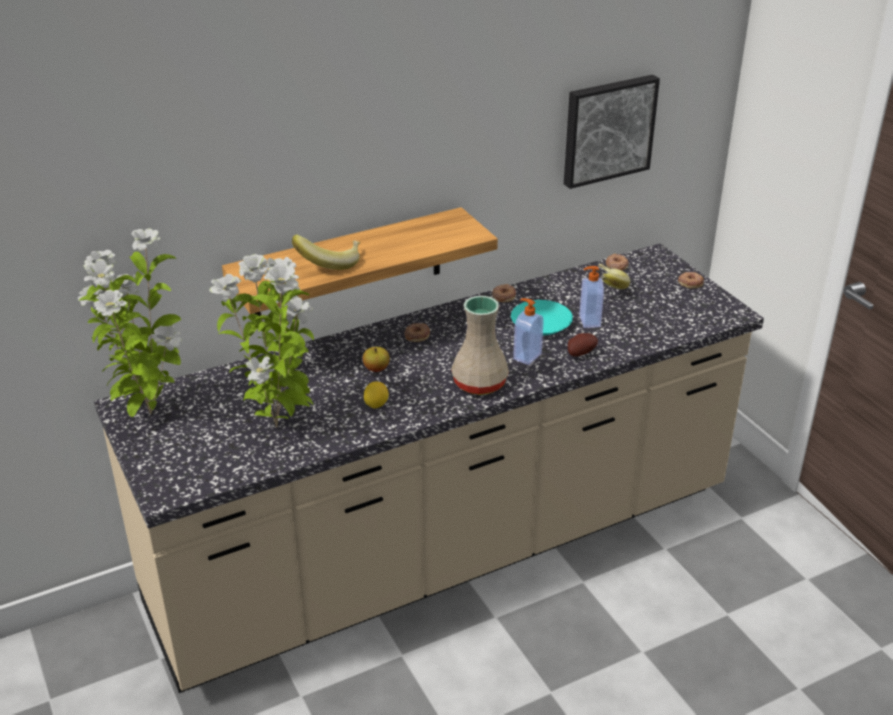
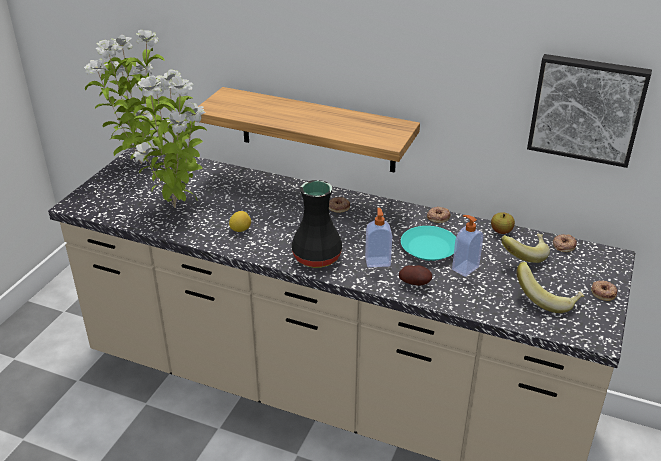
camera: 50 degrees right, 0 degrees up
(330, 263) = (273, 113): banana -> banana (547, 299)
(376, 369) = (279, 211): apple -> apple (501, 231)
(481, 383) = (318, 258): beige vase -> black vase

